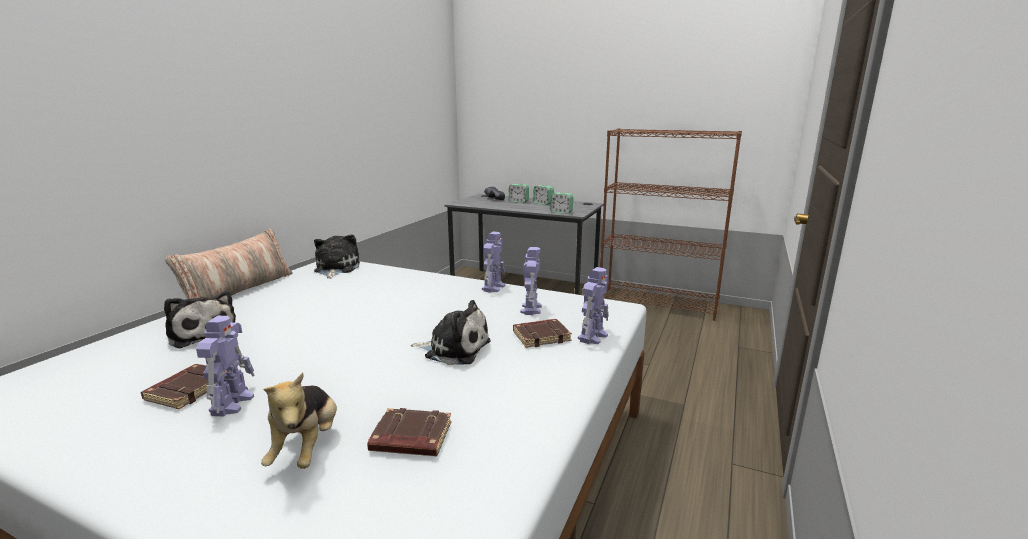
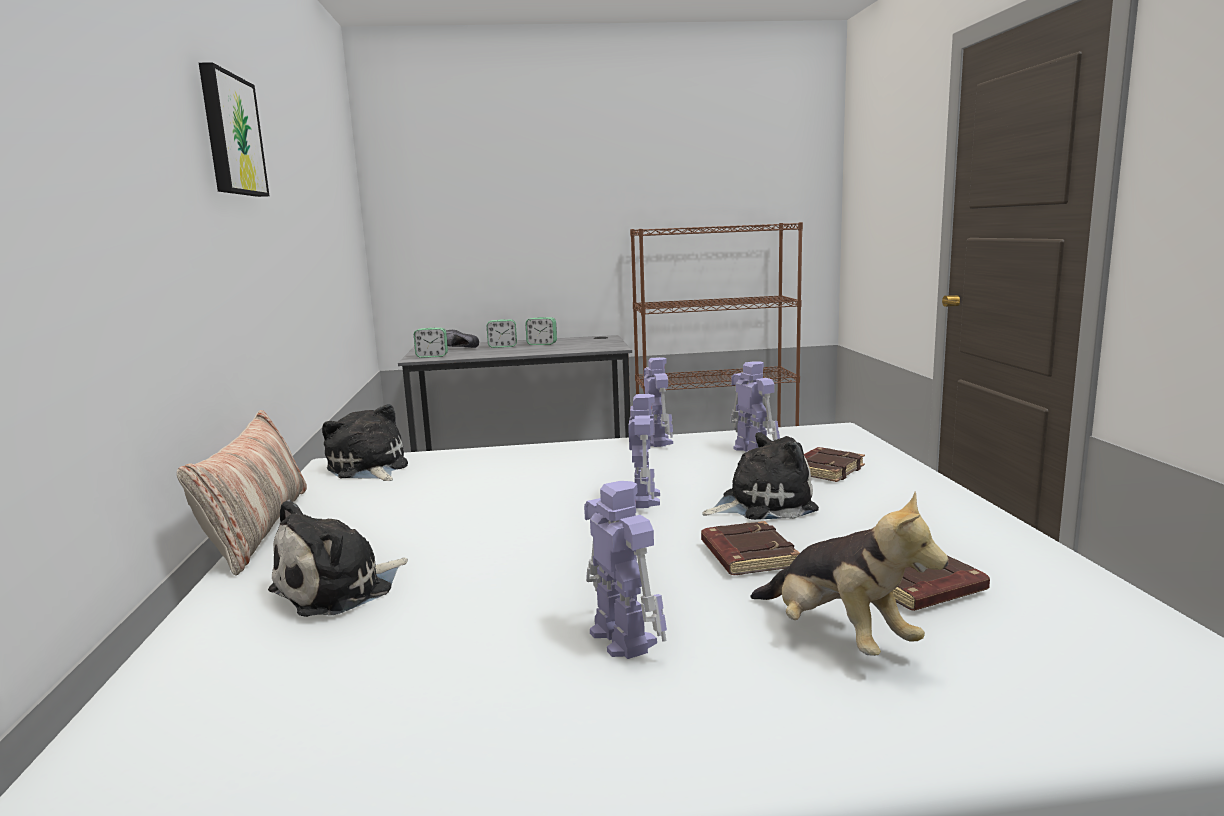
camera: 30 degrees left, 5 degrees down
(188, 390) = (510, 649): brown book -> brown book (746, 555)
(202, 333) = (339, 589): plush toy -> plush toy turned 120 degrees clockwise
(280, 76) = (230, 135): none -> picture
(561, 212) = (591, 349): alarm clock -> alarm clock (432, 356)
(593, 336) = (874, 457): toy robot -> toy robot (643, 498)

